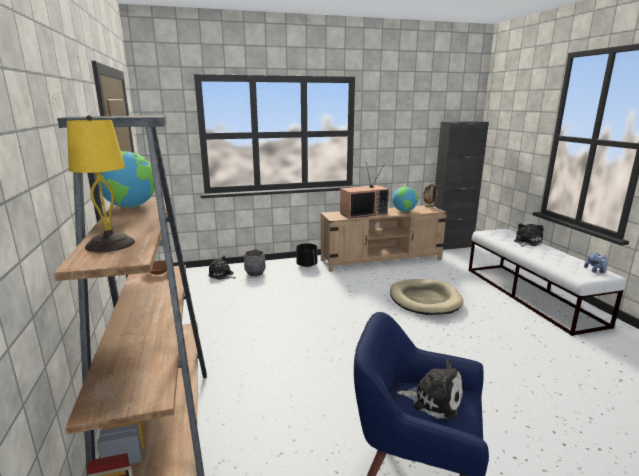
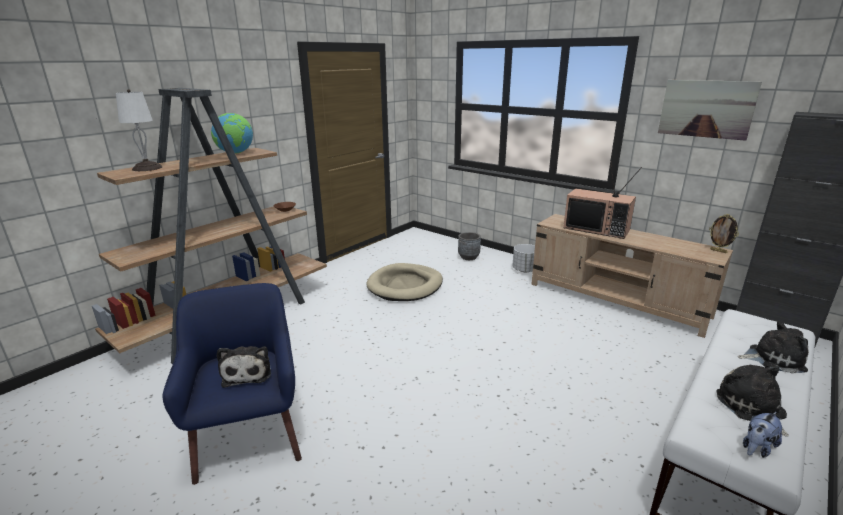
camera: 55 degrees right, 5 degrees up
(111, 244) = (147, 168): yellow table lamp -> white table lamp
(222, 275) = (443, 248): plush toy -> plush toy (752, 408)
(307, 265) = (524, 270): black planter -> white planter
(399, 123) = (706, 109): none -> picture
(404, 211) = (658, 243): globe -> none
(424, 299) = (559, 357): beige dog bed -> beige dog bed (405, 285)

